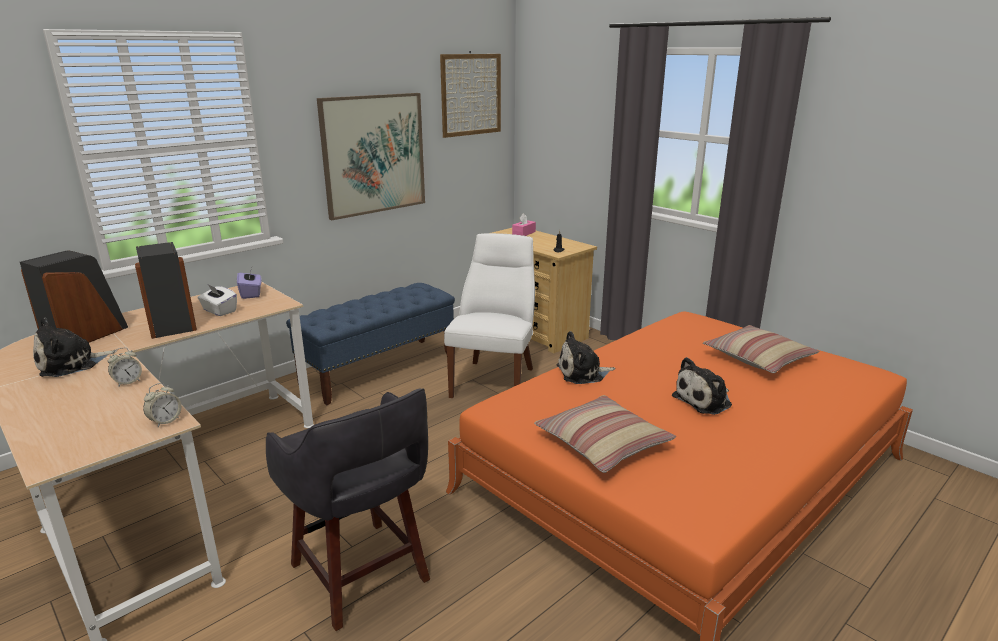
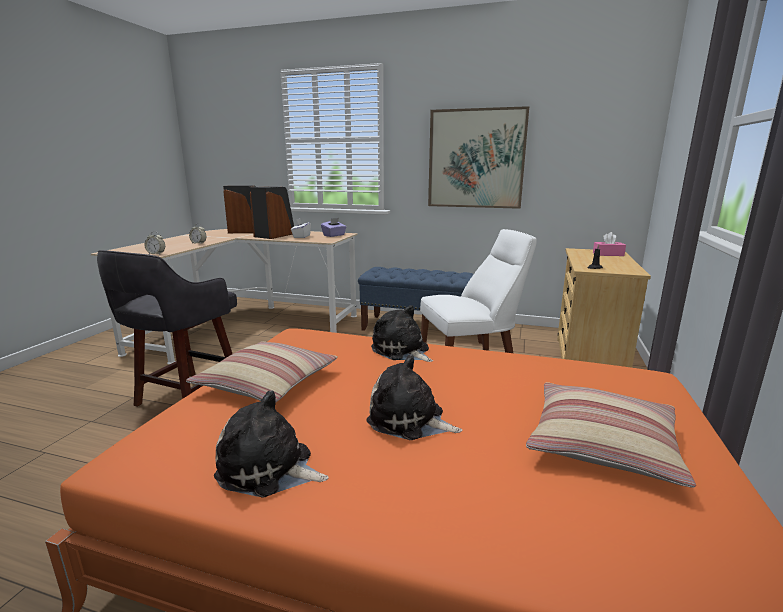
camera: 60 degrees right, 5 degrees down
(71, 364) = (214, 236): plush toy -> plush toy (269, 469)
(471, 93) = (598, 108): picture -> none

